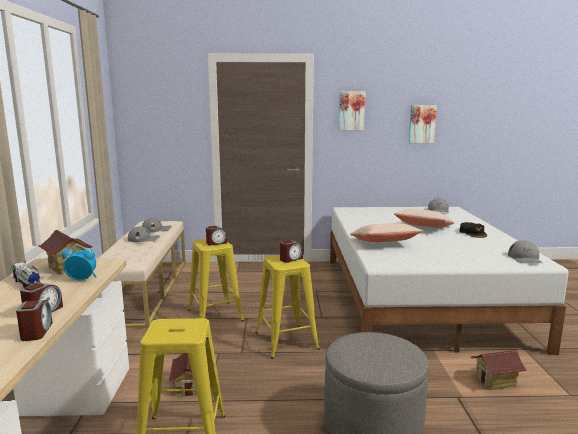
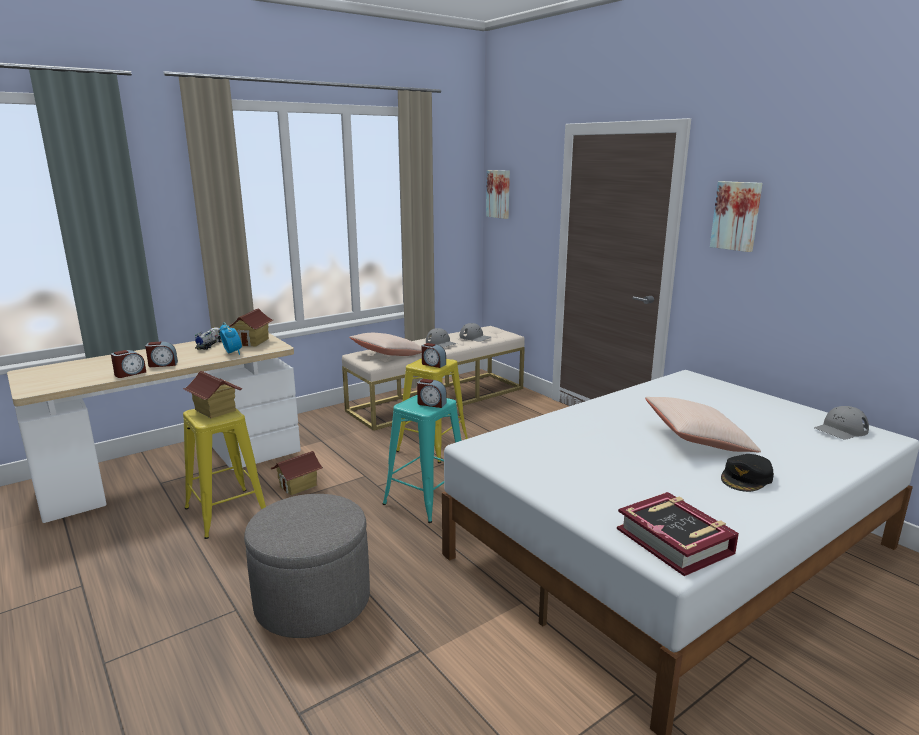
camera: 55 degrees right, 5 degrees up
(286, 340) = (426, 499): yellow stool -> turquoise stool
(384, 243) = (568, 431): beige pillow -> beige pillow (388, 355)
(422, 124) = (866, 254): picture -> picture (499, 194)
(496, 382) = (492, 678): toy house -> toy house (215, 410)
(525, 258) = (674, 541): grey cap -> book

